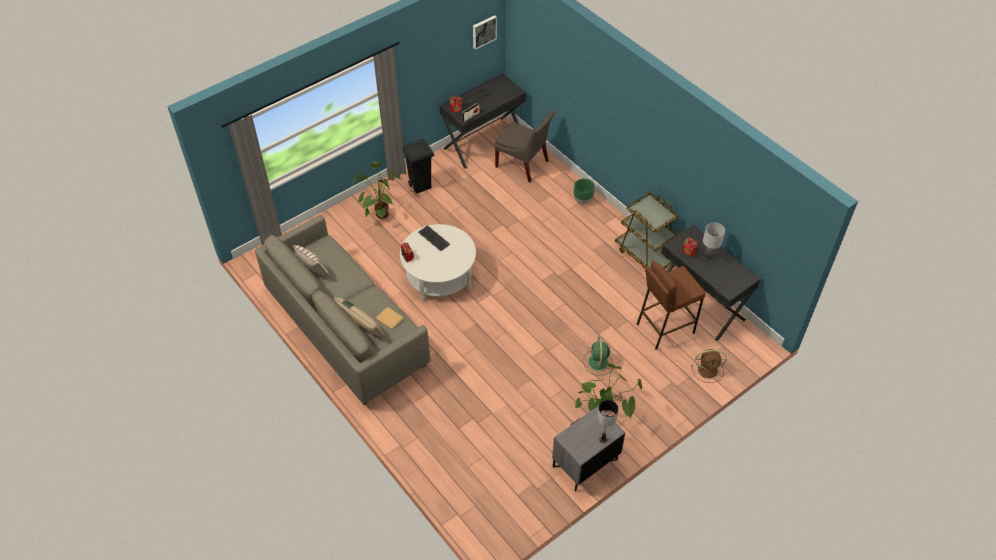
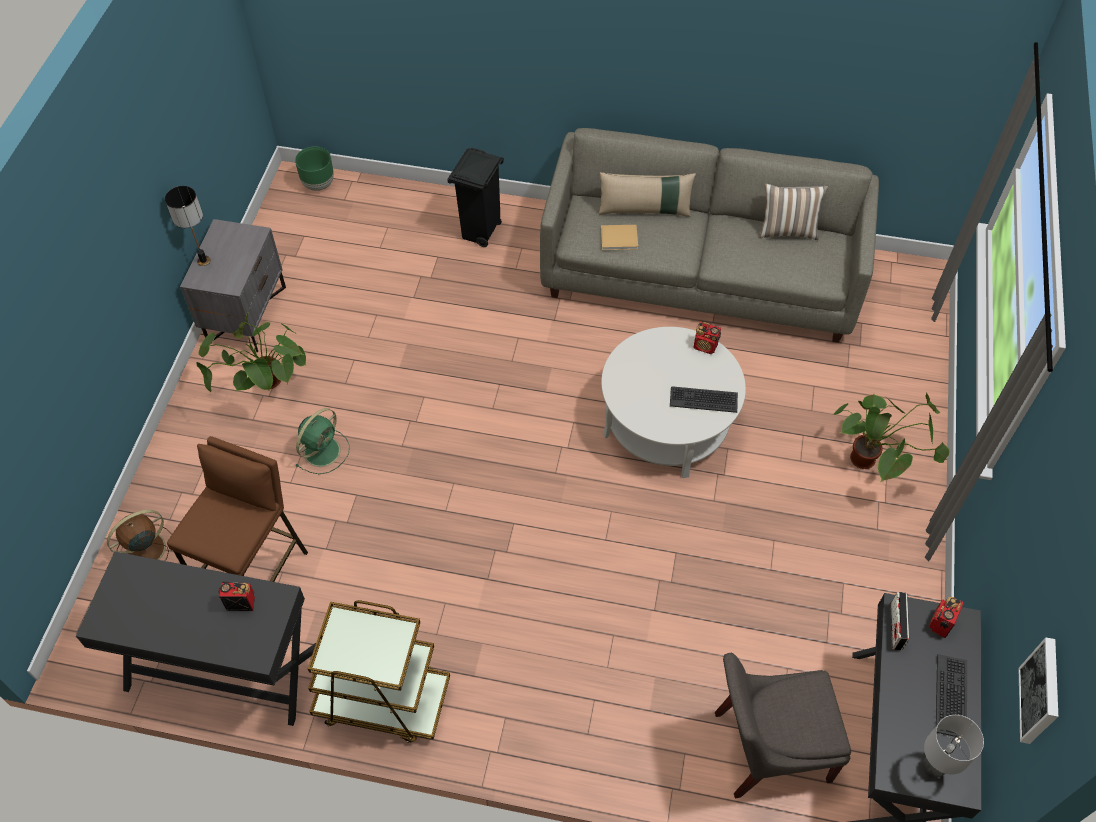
camera: 140 degrees right, 5 degrees up
(421, 186) = (875, 557): black trash can -> black trash can (480, 233)
(583, 200) = (587, 746): green planter -> green planter (318, 184)
(598, 363) = (323, 450): green fan -> green fan turned 75 degrees clockwise
(708, 256) = (198, 619): grey table lamp -> grey table lamp (931, 768)

